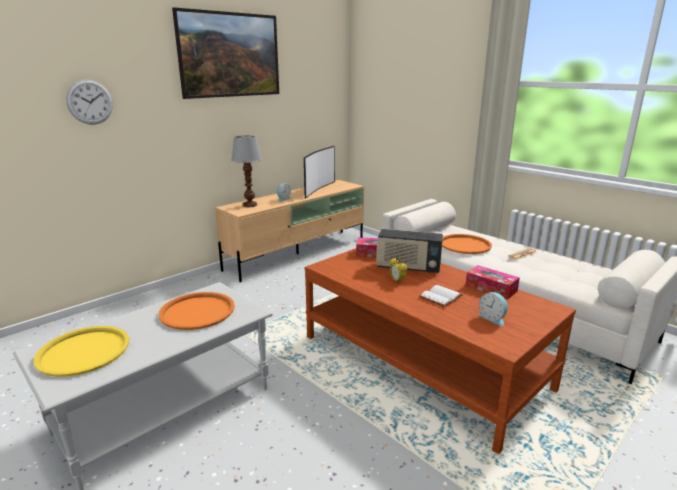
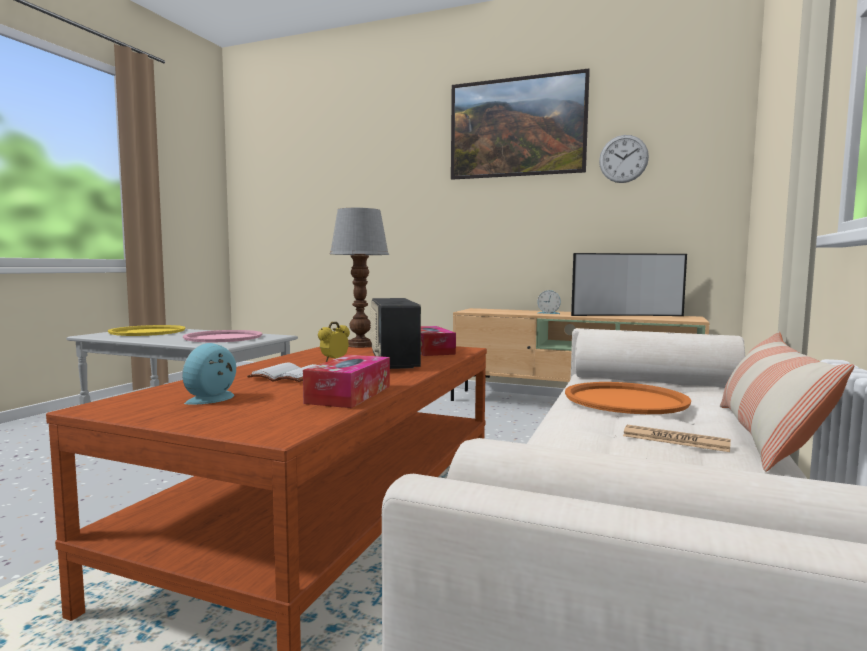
camera: 65 degrees right, 15 degrees down
(90, 102) = (367, 183): wall clock -> wall clock (623, 159)
(197, 311) = (223, 337): orange tray -> pink tray
(250, 205) = (498, 311): table lamp -> table lamp (359, 345)
(517, 242) = (766, 436): none -> pillow

